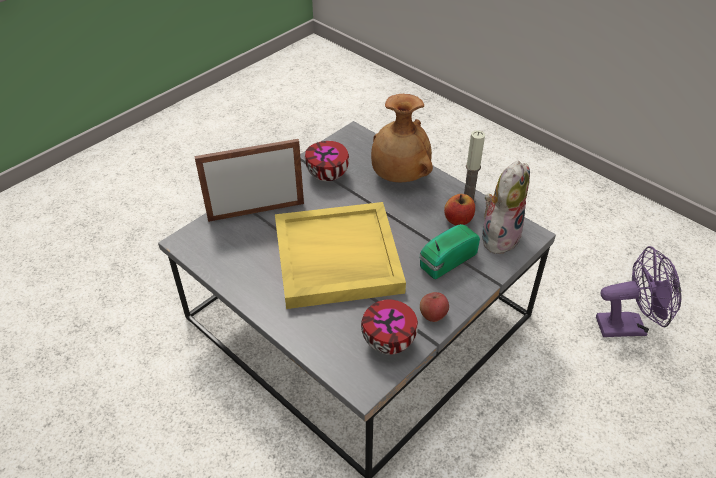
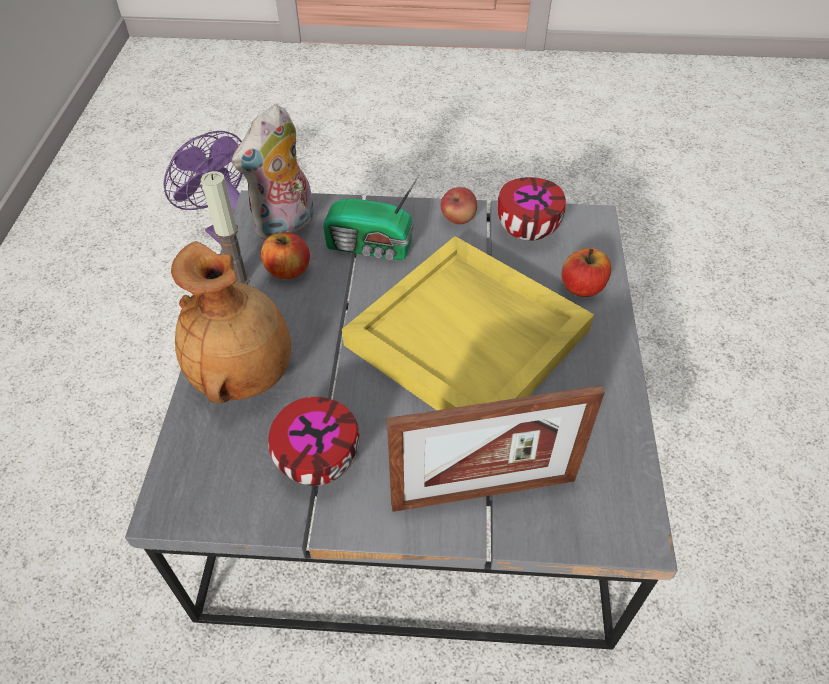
camera: 130 degrees left, 5 degrees up
(256, 211) = (484, 492): picture frame -> picture frame turned 45 degrees counterclockwise
(316, 331) = (582, 287): none -> apple
(499, 236) = (286, 226): plush toy -> plush toy turned 45 degrees counterclockwise

